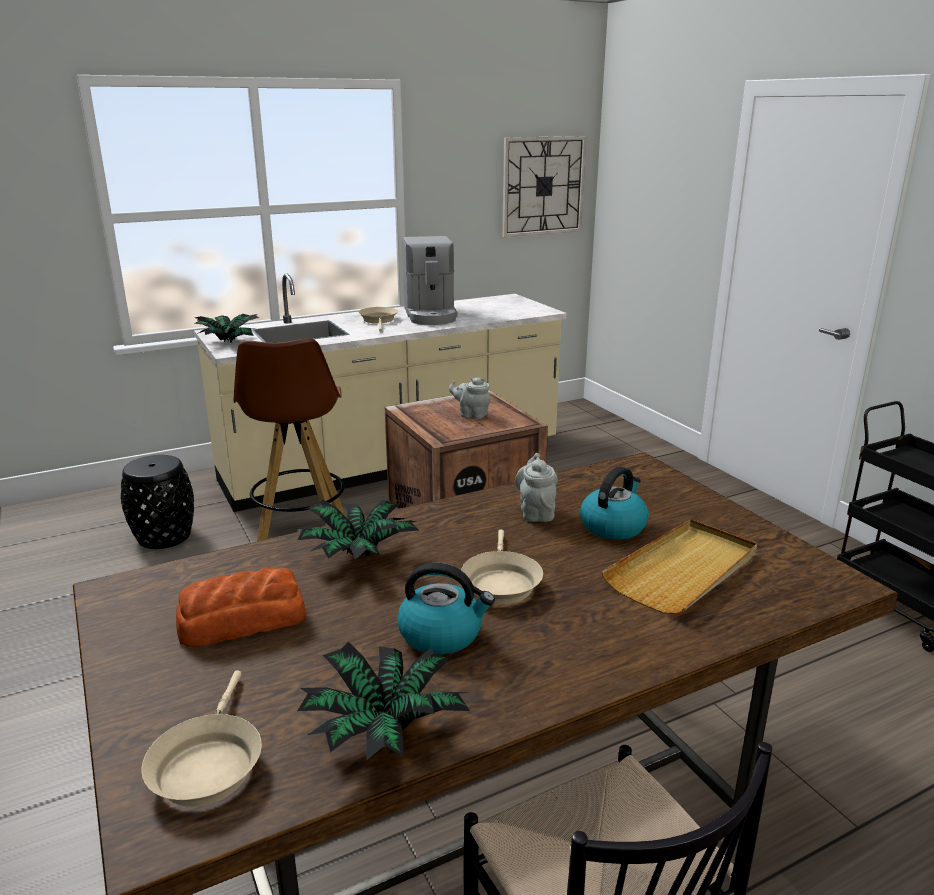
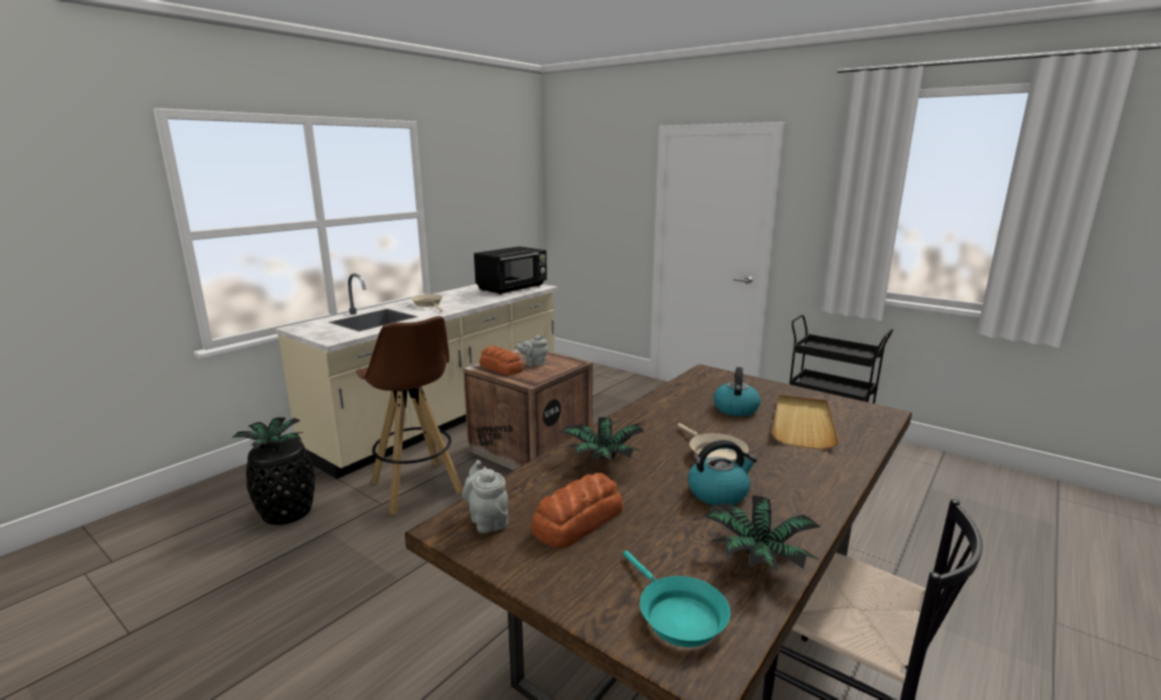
camera: 25 degrees left, 5 degrees down
(207, 764) = (677, 615): beige frying pan -> turquoise frying pan
(229, 341) = (321, 333): potted plant -> potted plant (271, 447)
(426, 414) = (501, 368): none -> bread
(430, 315) = (463, 297): coffee machine -> none
(505, 309) = (513, 288): none -> black microwave
(536, 512) = (681, 409): grey teapot -> grey teapot (487, 520)
(543, 186) = (512, 199): wall clock -> none

